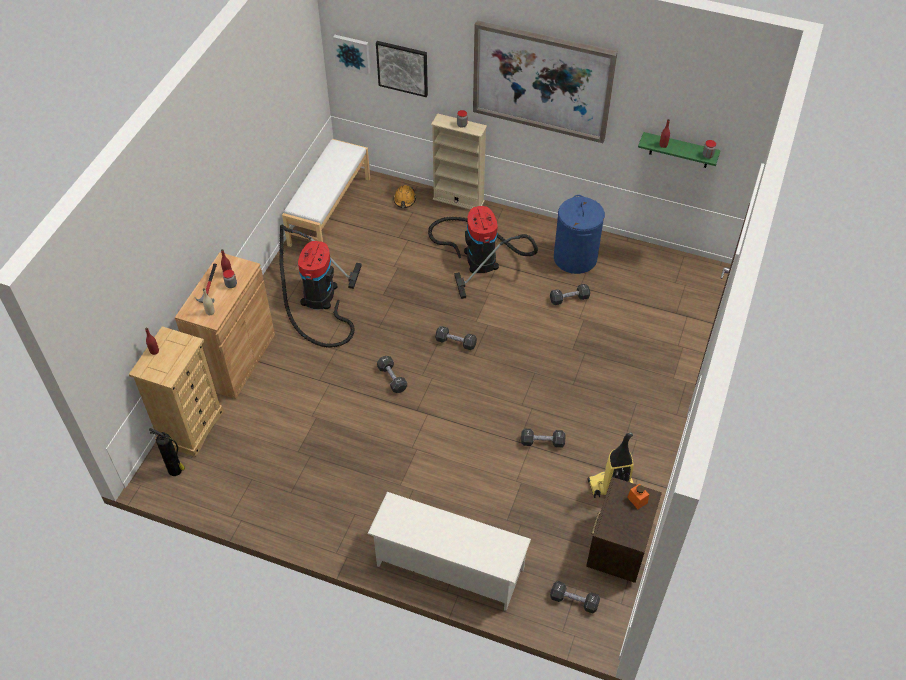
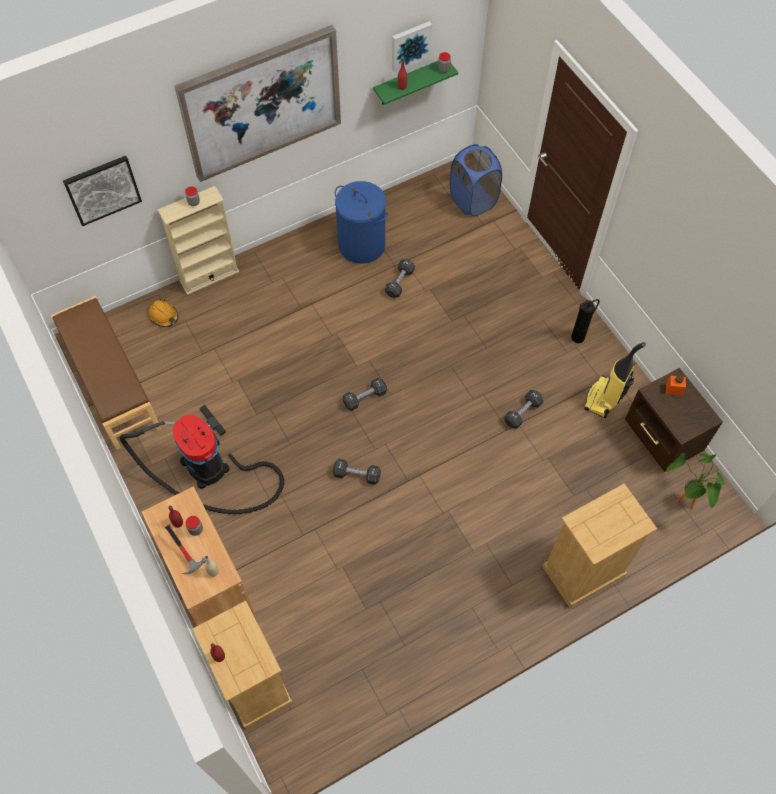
camera: 50 degrees left, 10 degrees up
(176, 470) = (293, 731): fire extinguisher -> fire extinguisher (578, 337)
(329, 211) = (111, 385): white bench -> brown bench
(352, 53) = (37, 213): picture -> picture (410, 45)
(448, 567) = (583, 572): white shoe rack -> beige dresser
(479, 256) = (289, 310): vacuum cleaner -> none
(574, 600) = (683, 504): black dumbbell -> potted plant
(689, 293) = (473, 200): none -> blue laundry basket

